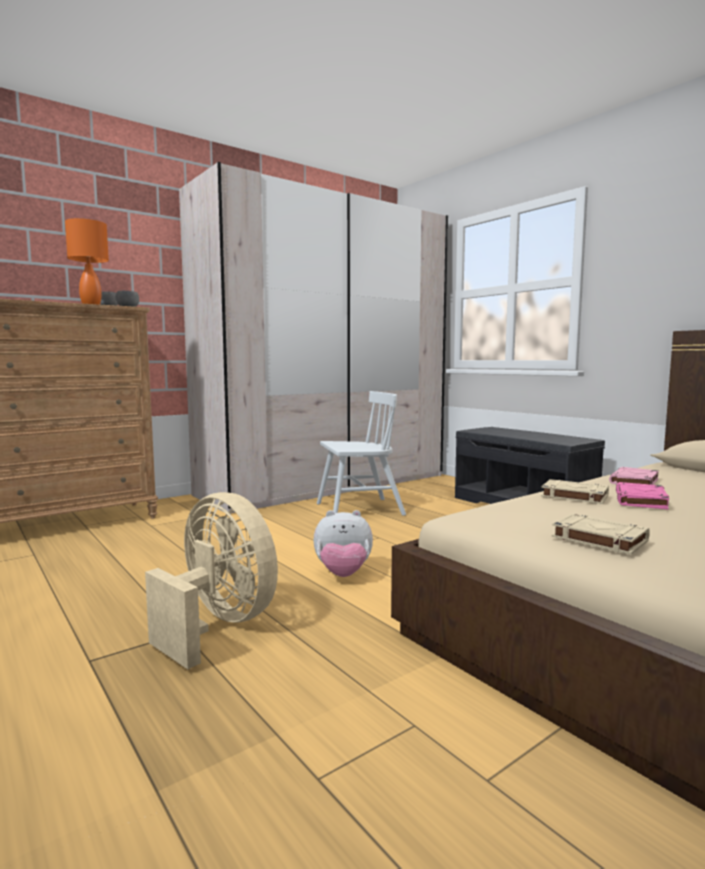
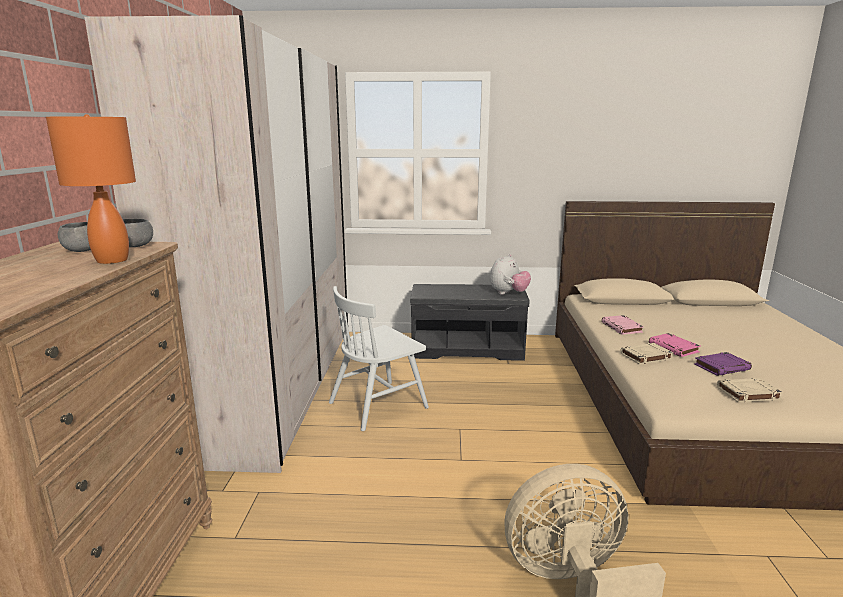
camera: 50 degrees left, 10 degrees up
(343, 574) = (522, 480): plush toy -> plush toy (508, 293)
(359, 509) = (378, 405): white chair -> white chair turned 150 degrees counterclockwise
(648, 521) = (722, 367): none -> purple book

